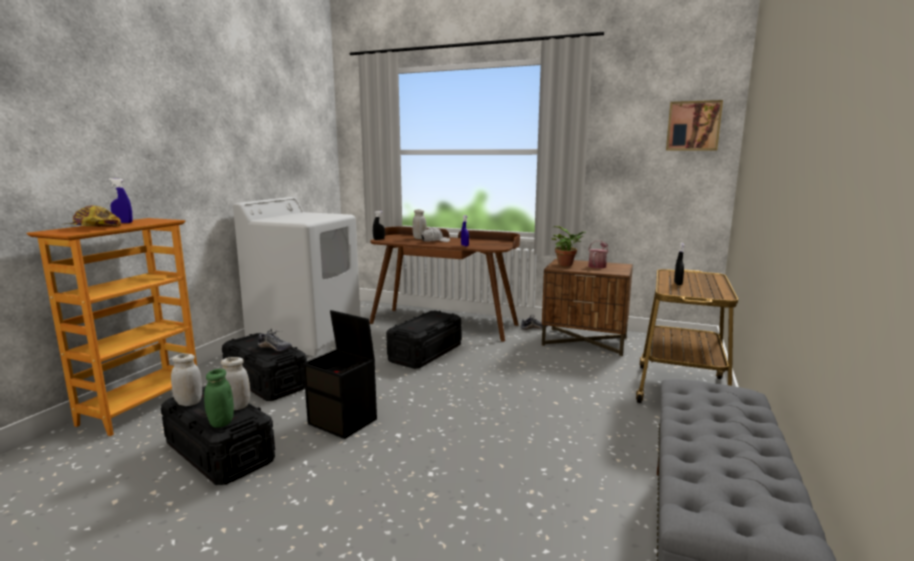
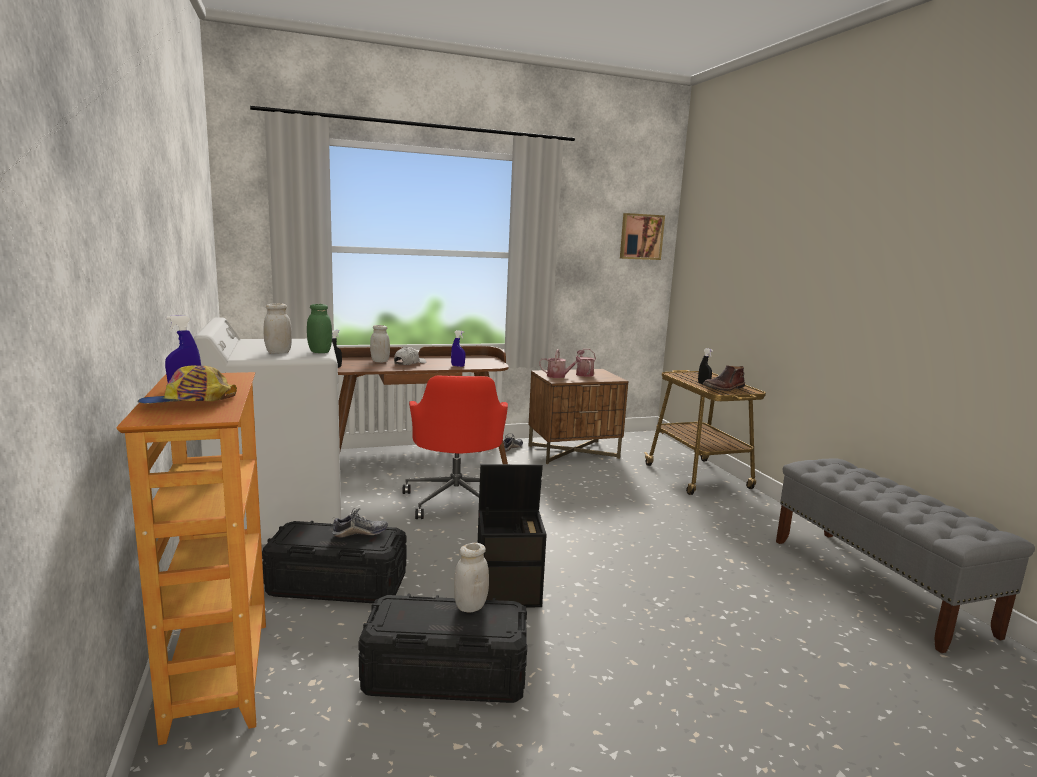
camera: 40 degrees left, 0 degrees up
(189, 403) = (406, 624): white jar -> white jar (278, 352)
(221, 422) = (496, 626): green jar -> green jar (320, 352)
(425, 353) = (456, 499): black storage box -> red office chair
(567, 265) = (559, 376): potted plant -> watering can
(689, 289) = (724, 388): none -> brown boot

